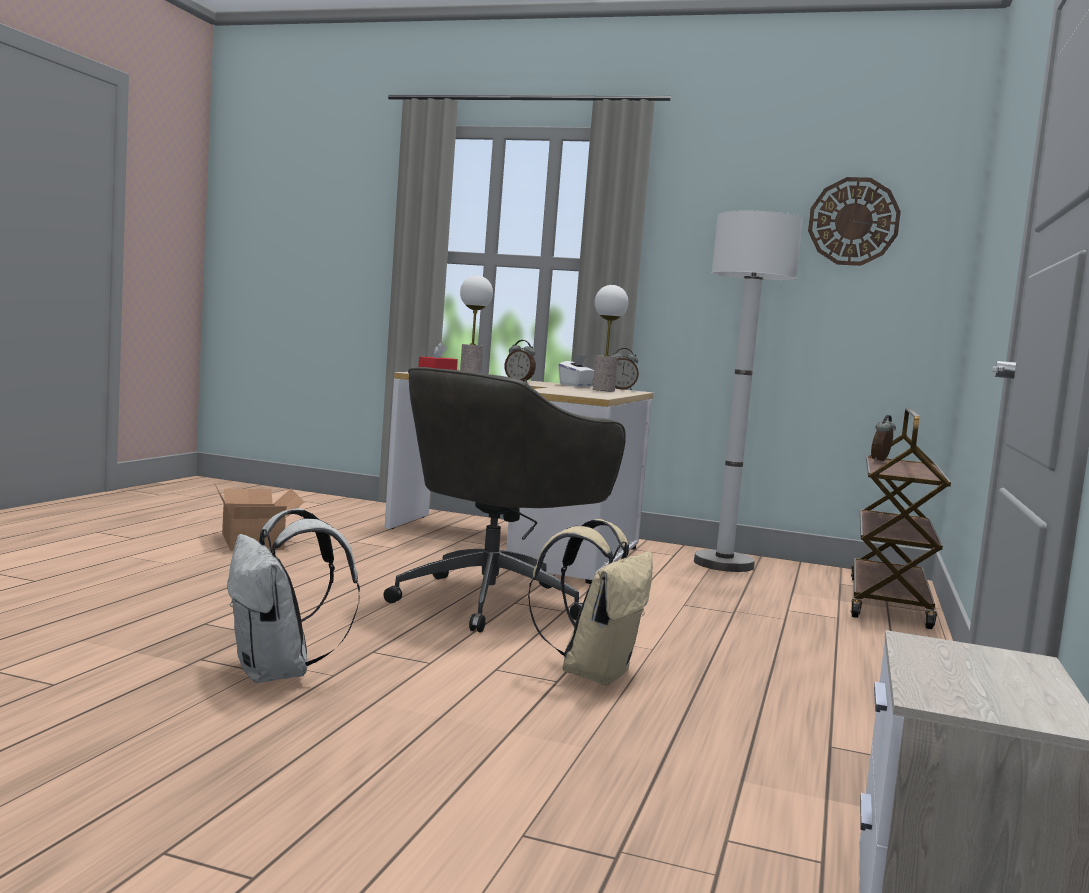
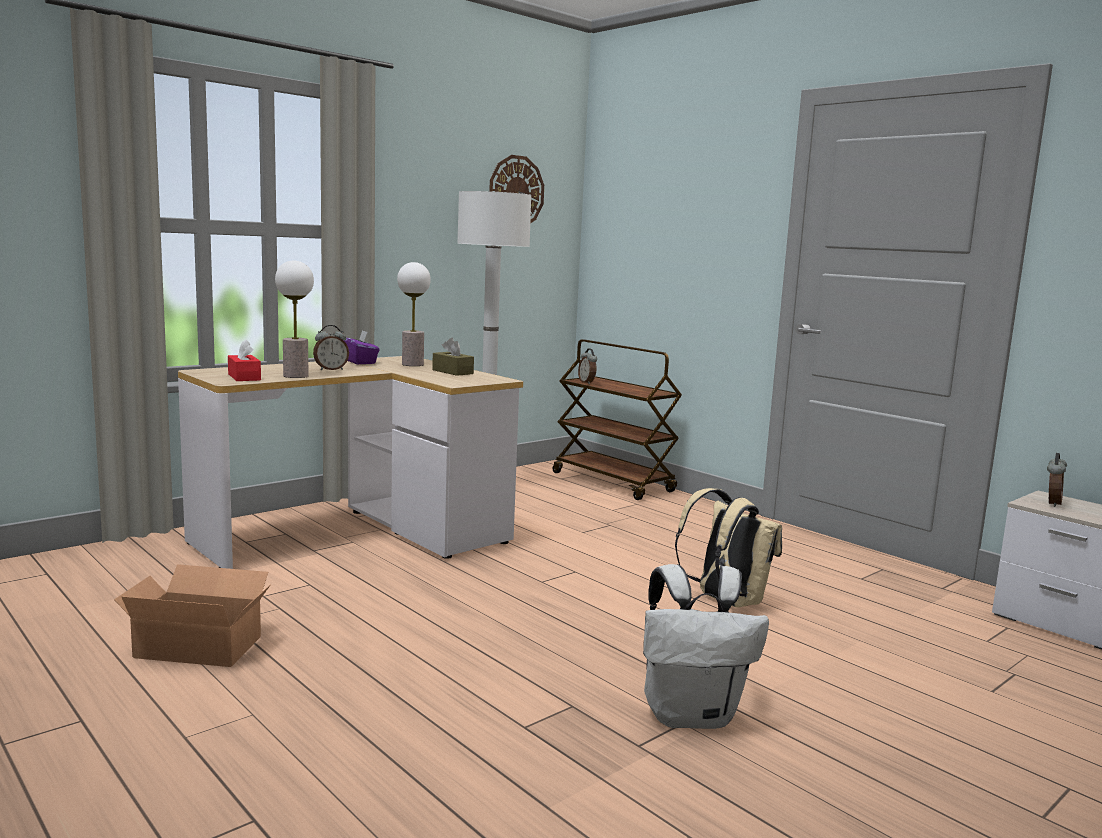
camera: 60 degrees left, 5 degrees up
(493, 601) = (533, 588): grey office chair -> none
(576, 385) = (360, 362): white tissue box -> purple tissue box
(596, 393) = (452, 372): none -> brown tissue box
(621, 389) = (392, 358): alarm clock -> alarm clock (1051, 503)

